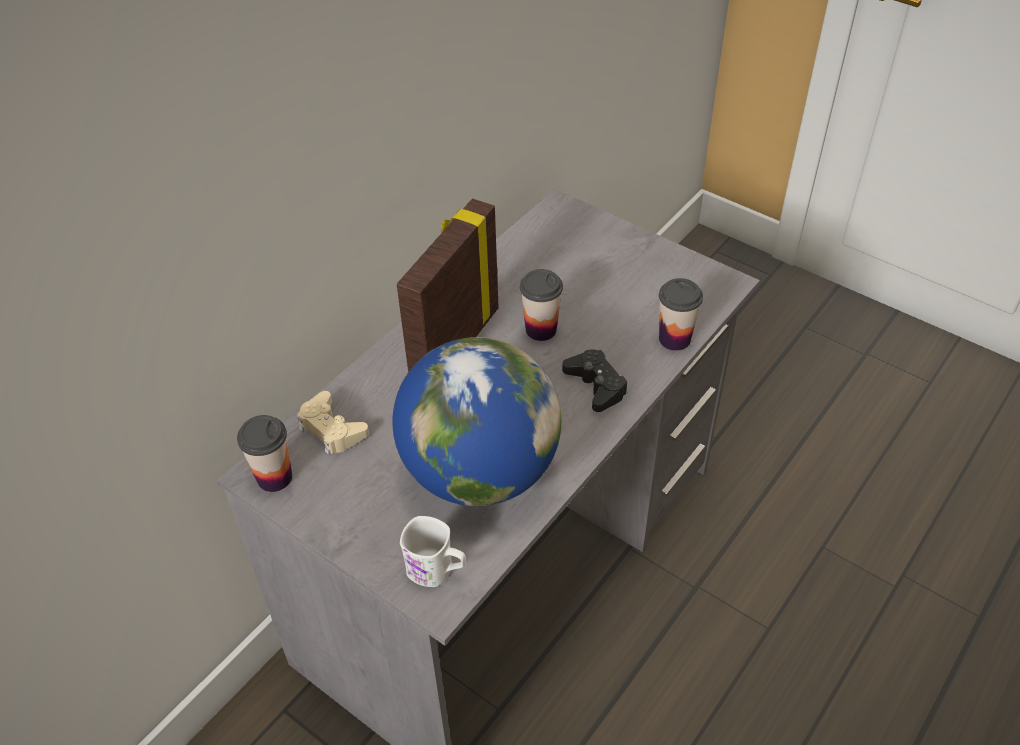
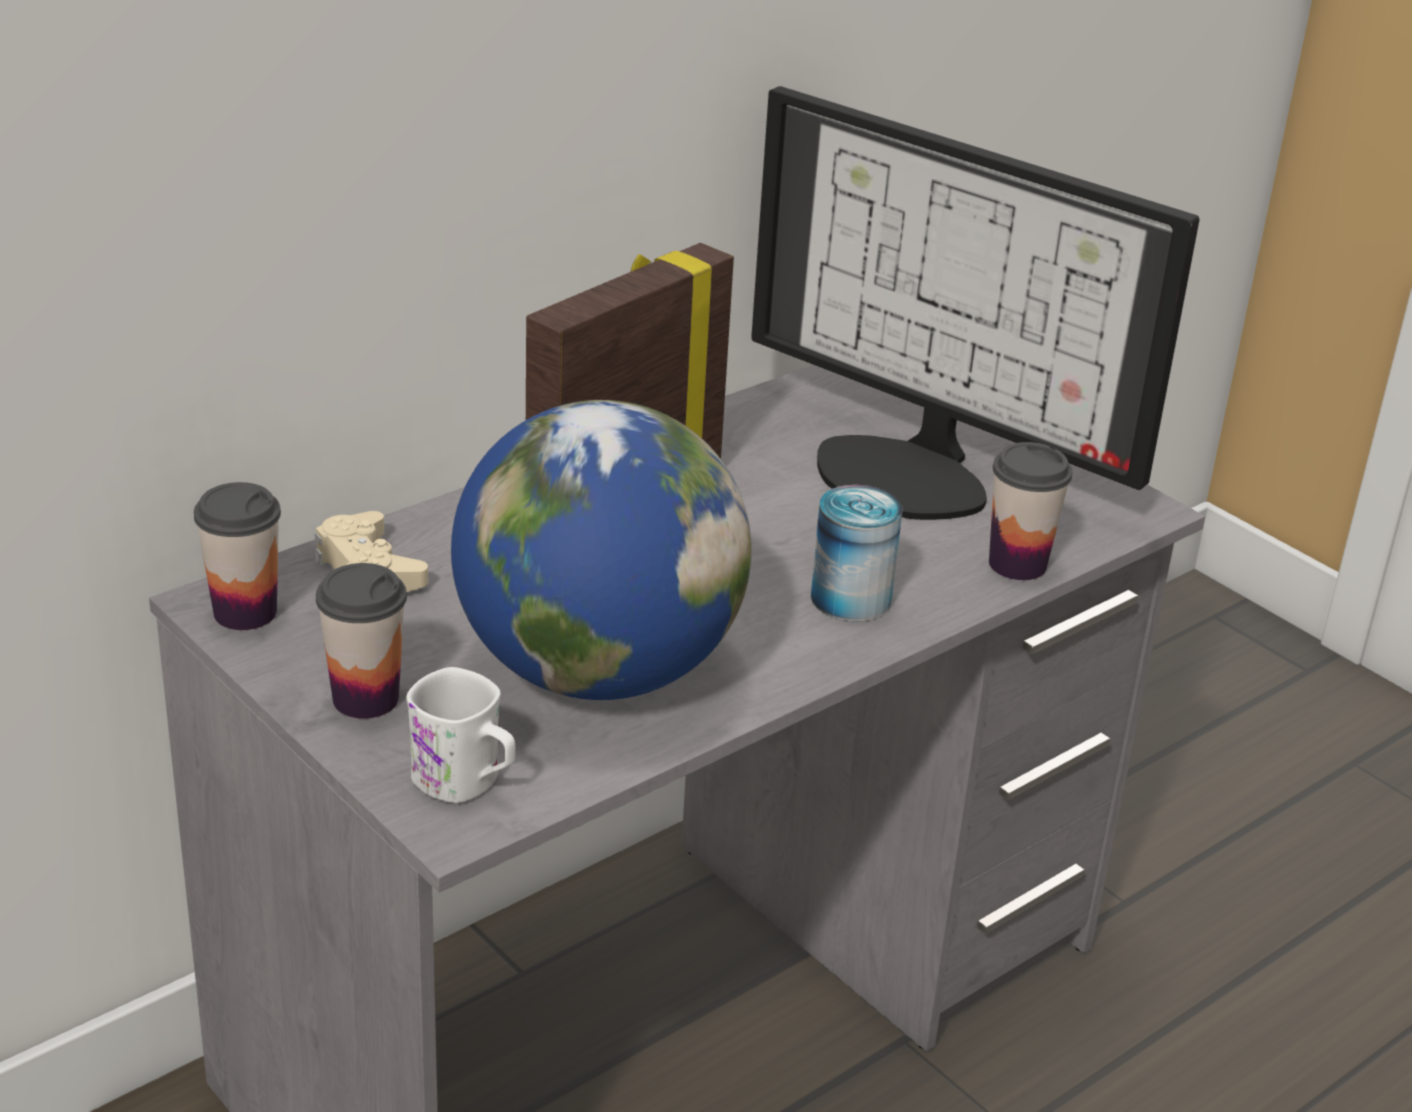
camera: 10 degrees right, 15 degrees down
(541, 329) = (783, 510): cup -> cup (365, 698)
(596, 385) = (851, 598): black game controller -> can
(600, 284) = (912, 472): none -> monitor

